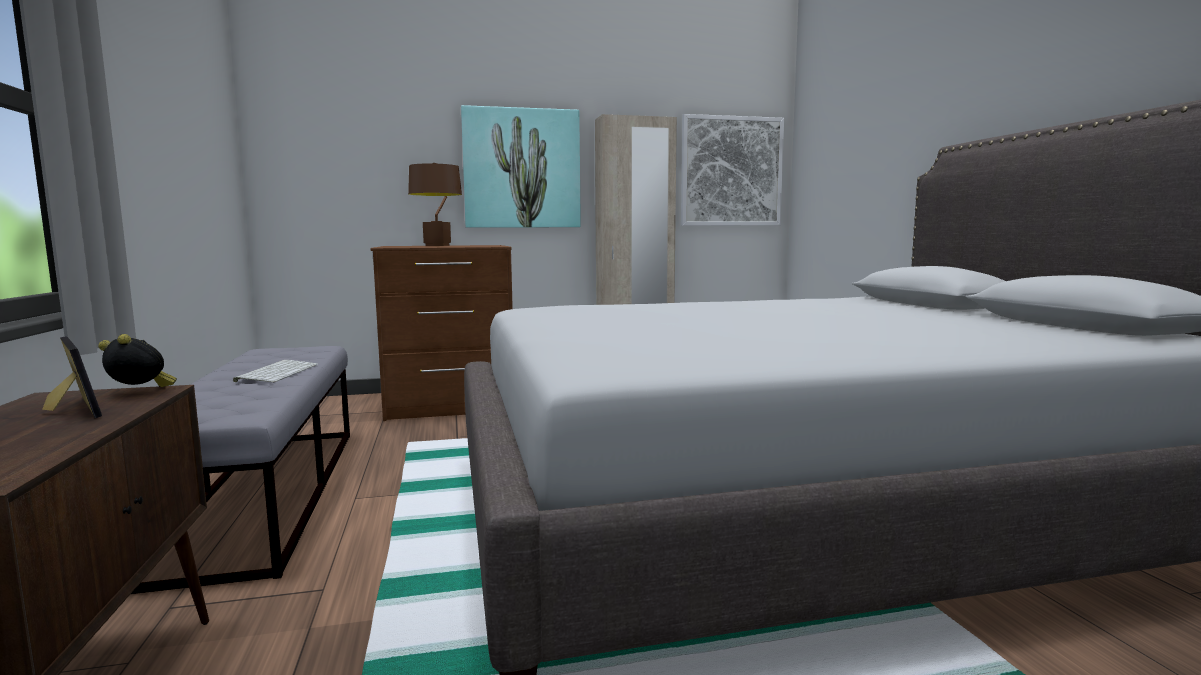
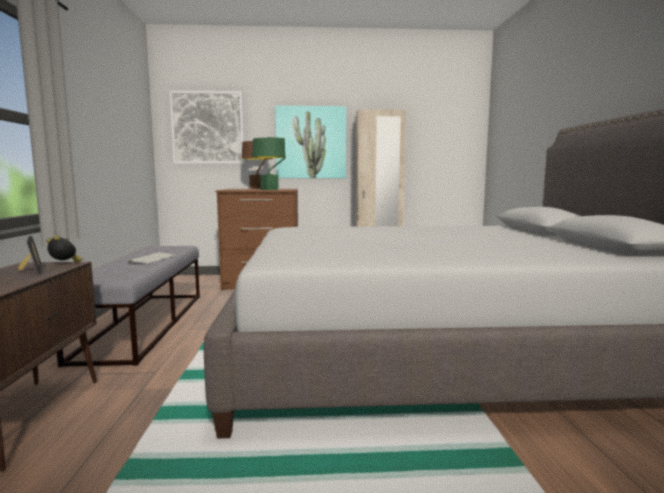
camera: 10 degrees right, 0 degrees up
(464, 246) = (269, 189): none -> green table lamp
(731, 171) = (445, 142): picture -> picture (208, 128)

